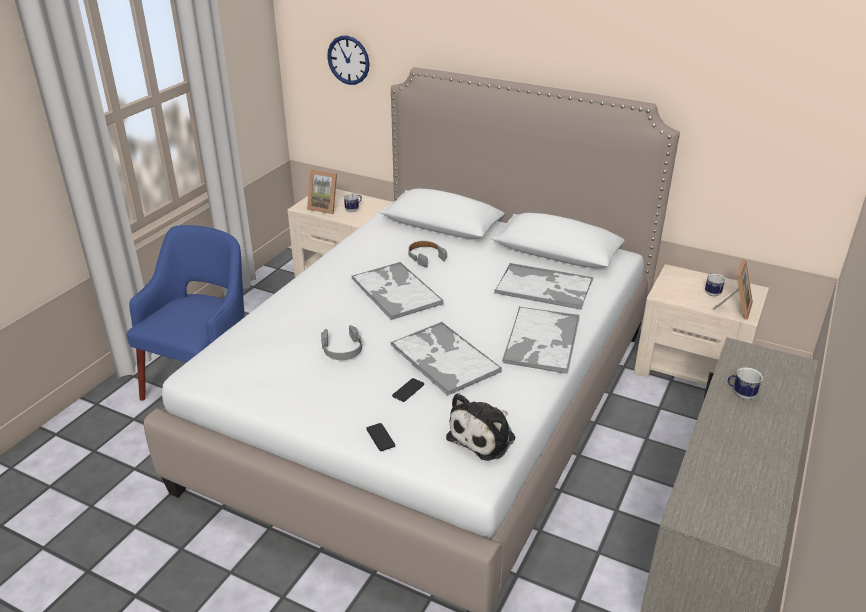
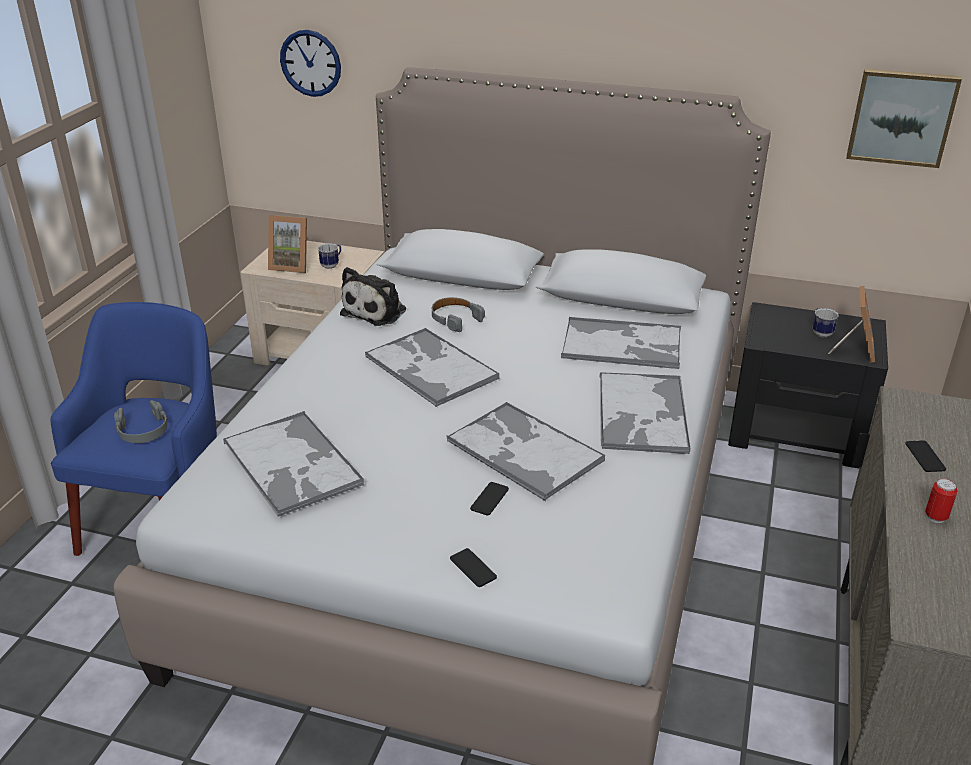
camera: 10 degrees left, 0 degrees up
(277, 350) = (293, 464): none -> tray
(342, 349) = (383, 453): grey headphones -> grey headphones (143, 430)
(484, 436) = (610, 550): plush toy -> plush toy (376, 311)
(692, 368) = (797, 430): beige nightstand -> black nightstand
(730, 440) = (935, 517): none -> can
(740, 394) = (925, 457): mug -> phone
(784, 128) = (901, 117): none -> picture

